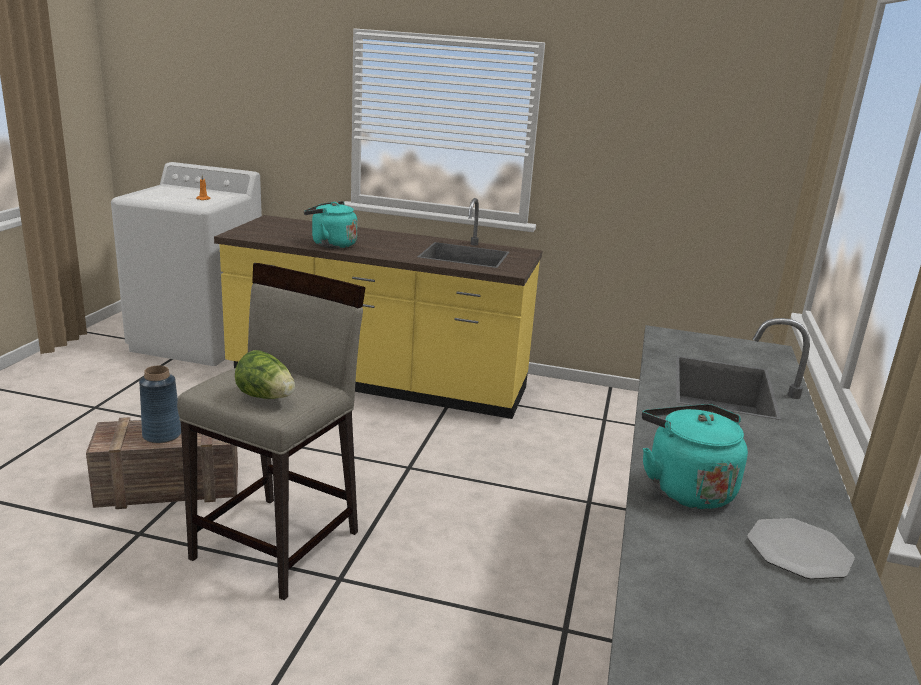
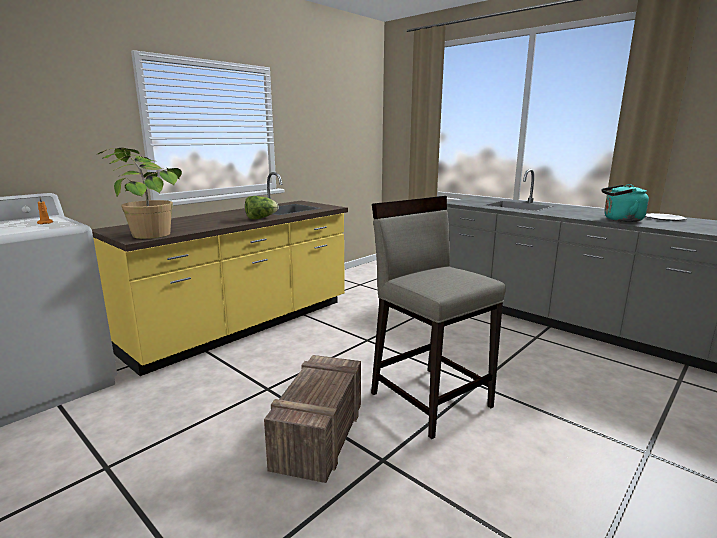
camera: 60 degrees left, 5 degrees down
(162, 435) = (321, 388): blue vase -> none
(266, 397) = (464, 277): lettuce -> lettuce (261, 218)
(270, 231) = (146, 231): none -> potted plant
(331, 244) = (217, 224): turquoise kettle -> none

